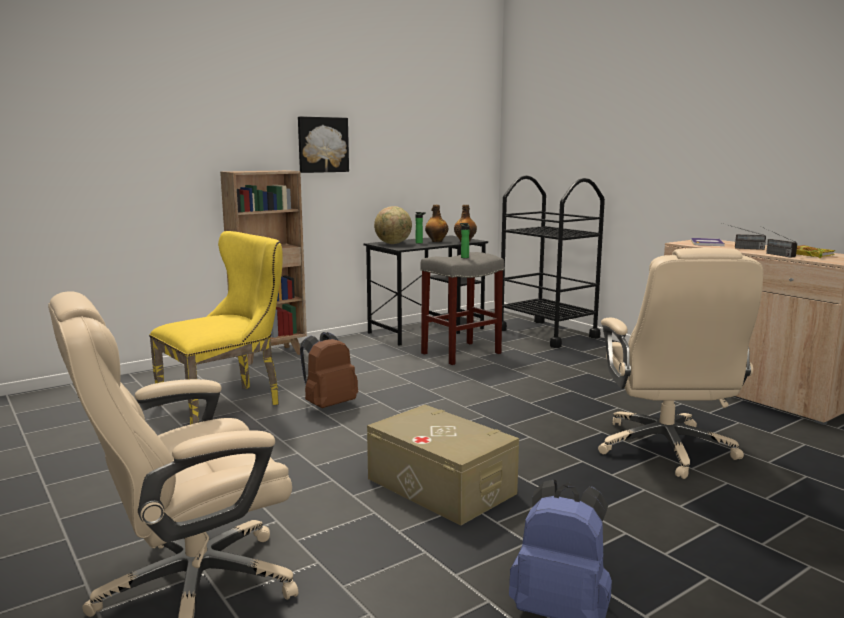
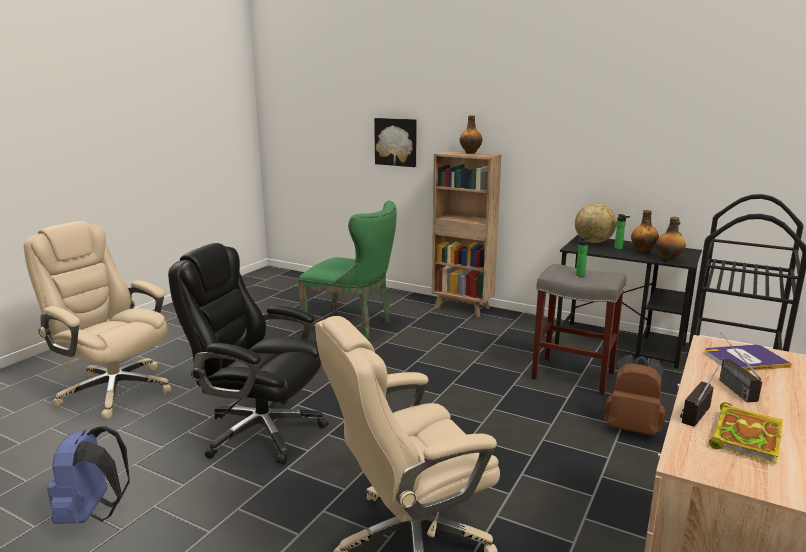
camera: 65 degrees right, 5 degrees up
(227, 403) = (353, 325): yellow chair -> green chair
(258, 170) = (470, 153): none -> bottle
(322, 145) = (545, 132): picture -> picture (396, 142)
(328, 405) = (379, 355): brown backpack -> brown backpack (632, 428)
(440, 486) = (260, 431): beige storage box -> black office chair

